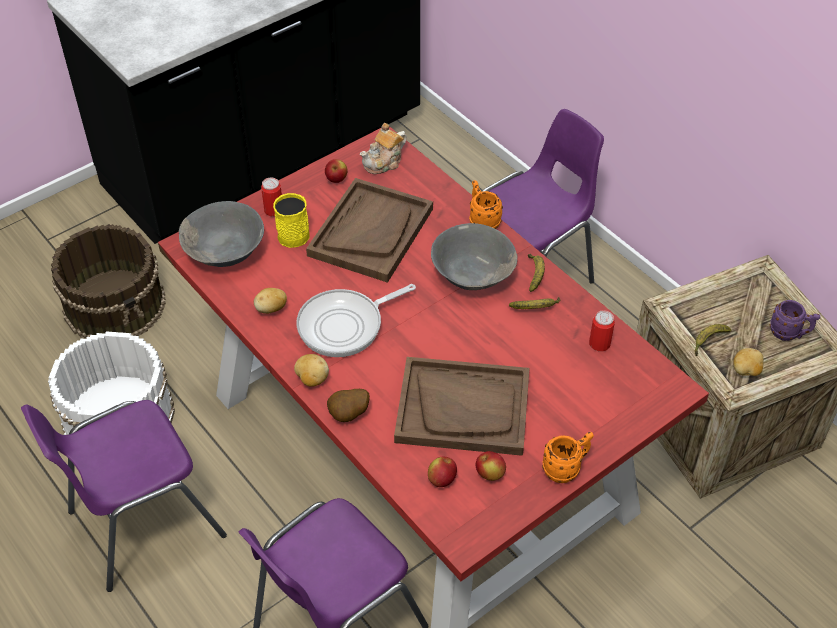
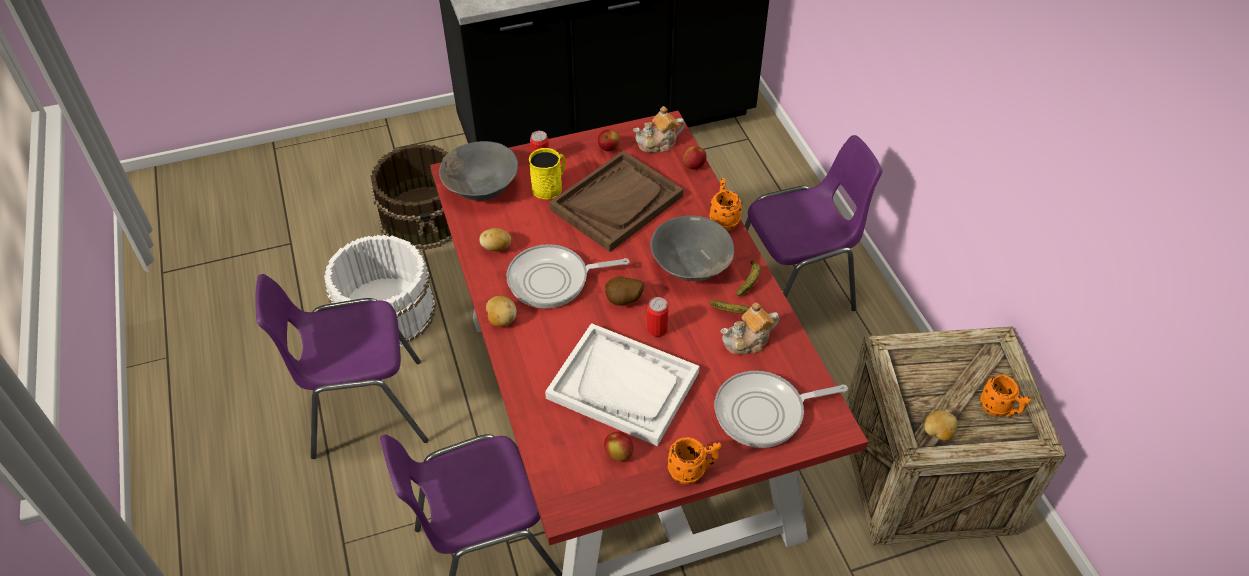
camera: 20 degrees right, 0 degrees up
(349, 415) = (518, 361): potato -> potato (624, 301)
(442, 479) = (572, 445): apple -> apple (694, 166)
(463, 408) = (623, 385): brown tray -> white tray
(560, 332) = (748, 341): none -> teapot
(599, 344) = (781, 363): can -> can (657, 329)
(606, 394) = (764, 412): none -> frying pan
(708, 341) = (912, 393): banana -> none
(789, 334) = (999, 410): purple mug -> orange mug

